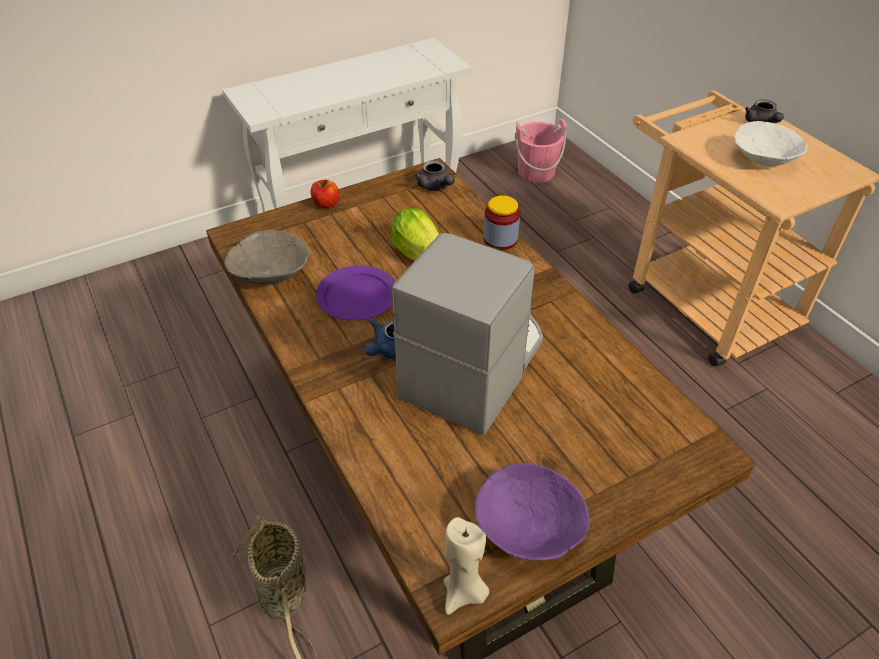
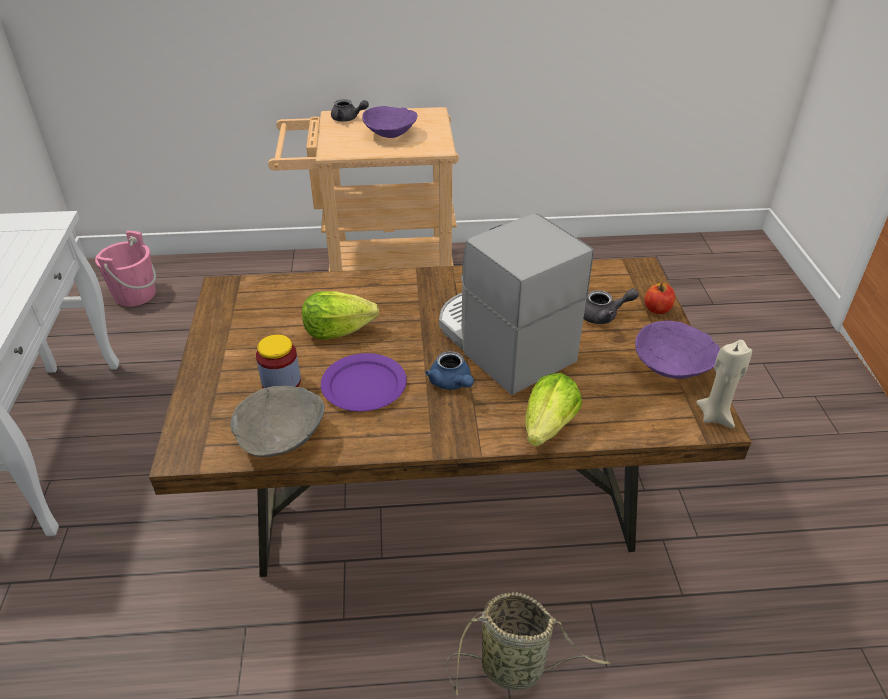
camera: 65 degrees left, 5 degrees down
(326, 204) = (200, 369): apple -> apple (657, 309)
(367, 440) = (549, 427): none -> lettuce
(436, 187) = (248, 292): grey teapot -> grey teapot (604, 316)
(500, 239) = (359, 281): jar -> jar (281, 382)
(764, 160) = (390, 134): white bowl -> purple bowl

